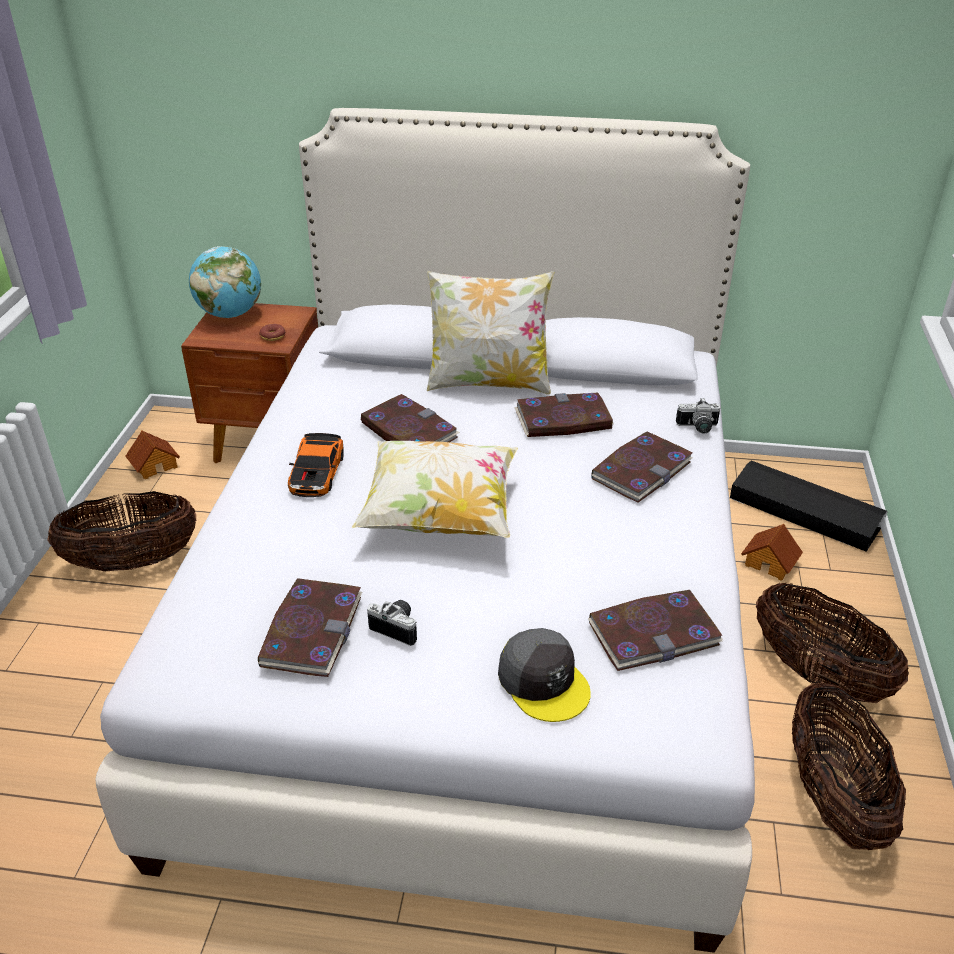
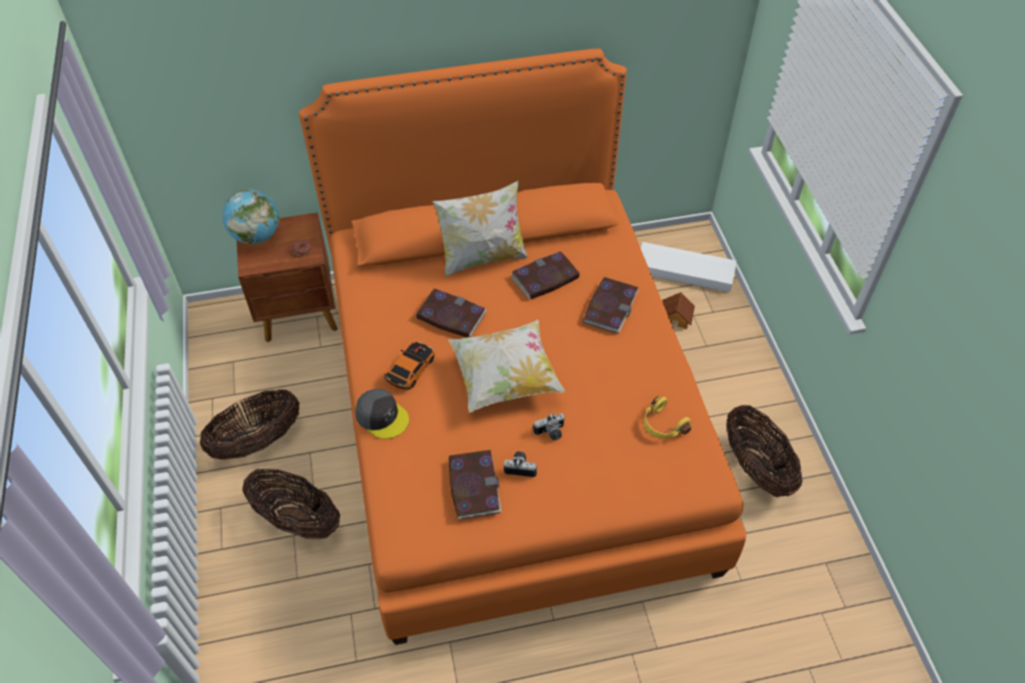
camera: 20 degrees left, 15 degrees up
(155, 465) = (223, 356): toy house -> none
(317, 473) = (410, 368): toy car -> toy car turned 135 degrees counterclockwise
(475, 619) = (511, 414): white bed -> orange bed
(543, 681) = (617, 476): grey cap -> grey cap (382, 416)
(653, 633) = (662, 425): book -> yellow headphones
(698, 428) = (631, 262): camera -> camera (550, 433)
(804, 512) = (684, 271): black storage box -> white storage box
(818, 675) = (726, 390): basket -> basket (297, 519)

